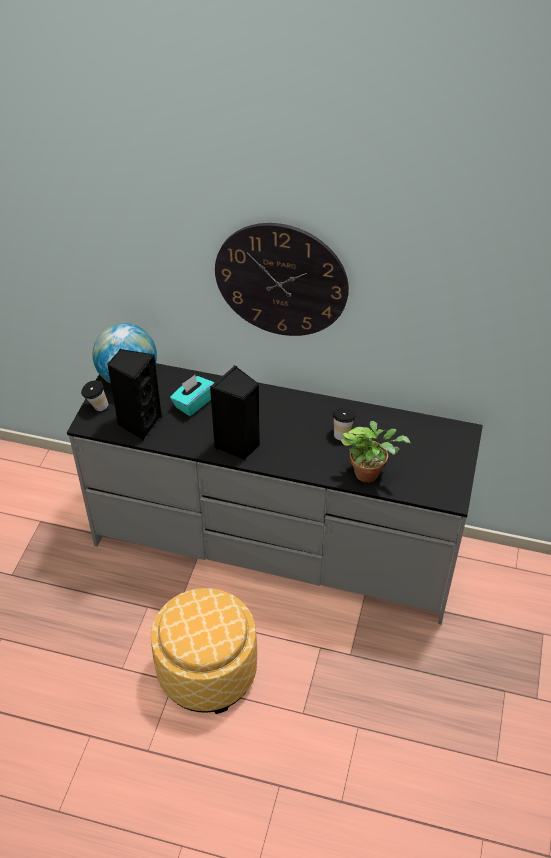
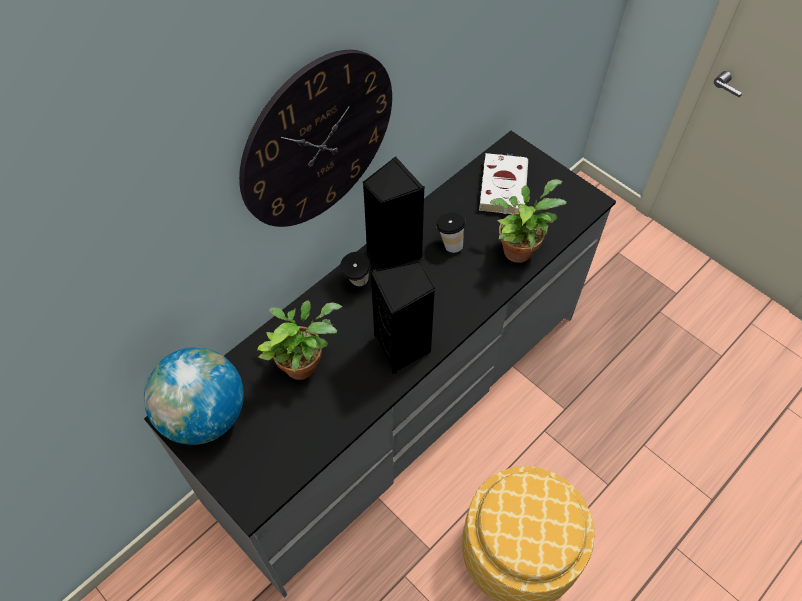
camera: 60 degrees left, 10 degrees up
(96, 407) = (230, 477): cup -> cup (357, 284)
(139, 424) = (295, 439): black speaker -> black speaker (392, 252)
(193, 403) = (303, 362): turquoise tissue box -> potted plant
(421, 441) = (503, 185): none -> white book

